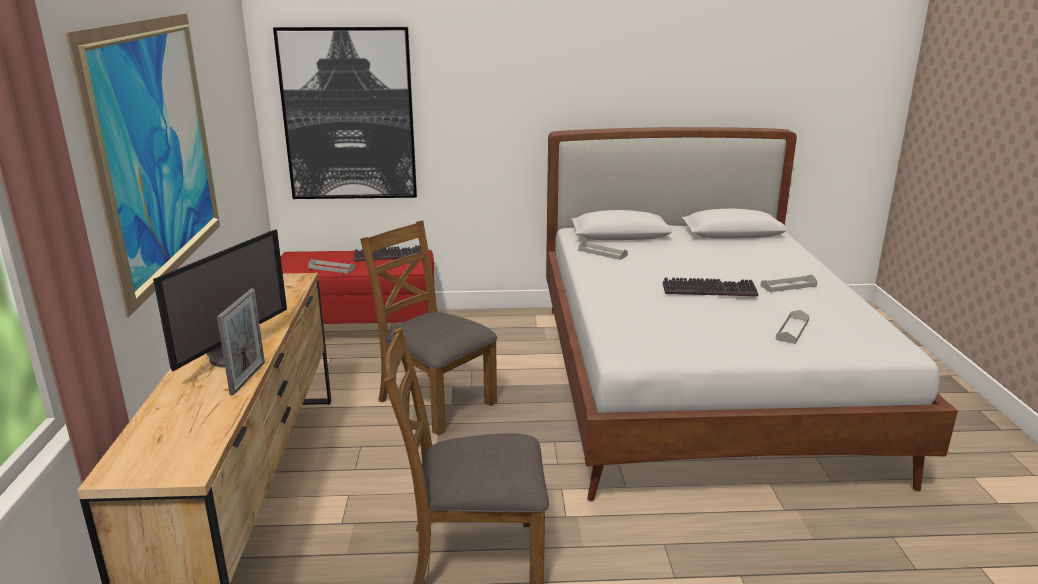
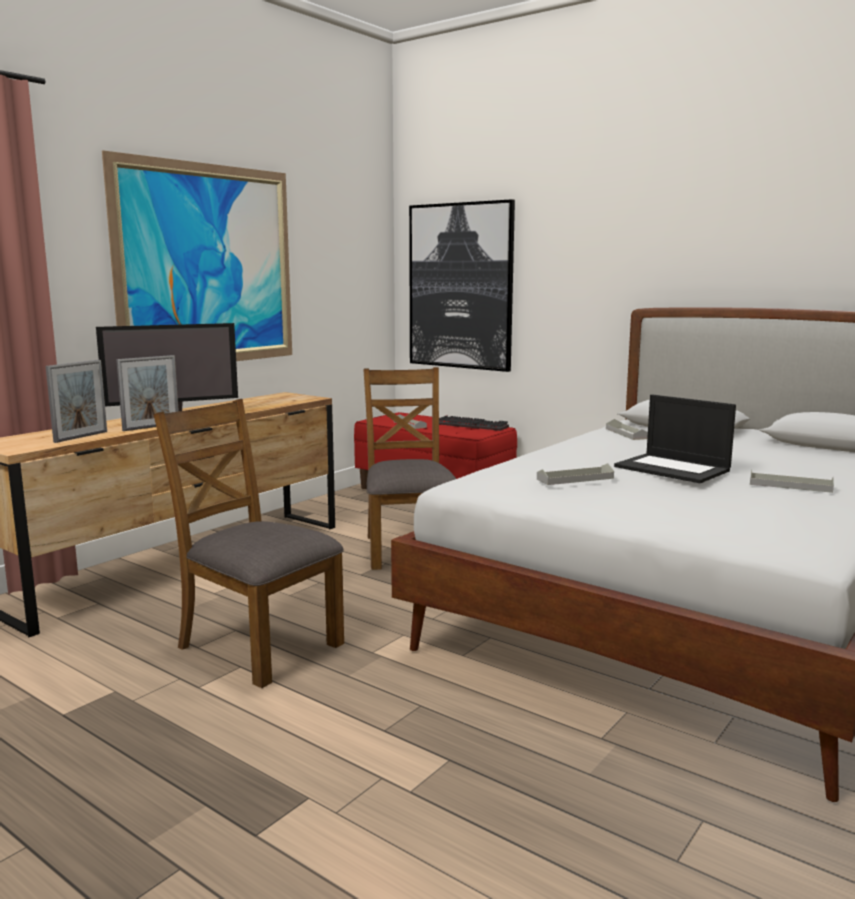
camera: 40 degrees right, 10 degrees down
(209, 422) = (81, 437): none -> picture frame
(710, 289) = (673, 469): keyboard -> laptop
(792, 330) = (695, 511): grey tray -> grey tray (575, 479)

